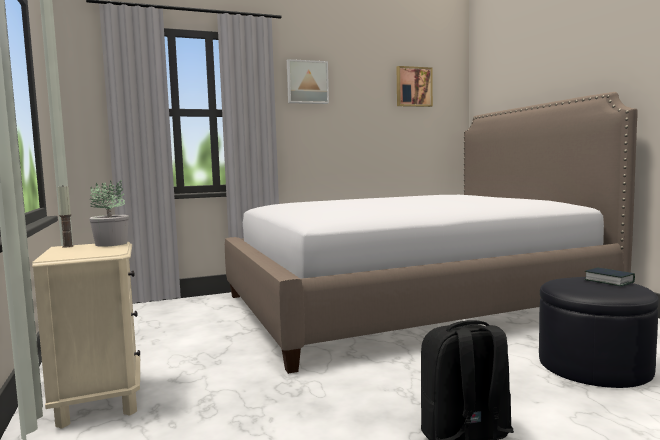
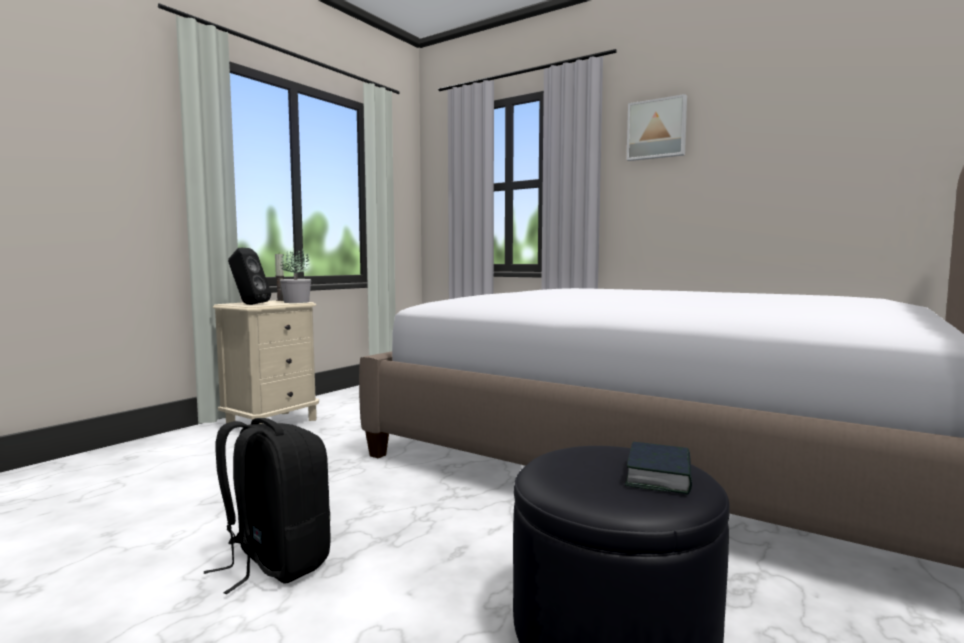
camera: 55 degrees right, 0 degrees up
(91, 253) = (248, 304): none -> black speaker
(413, 87) = (855, 104): picture -> none

